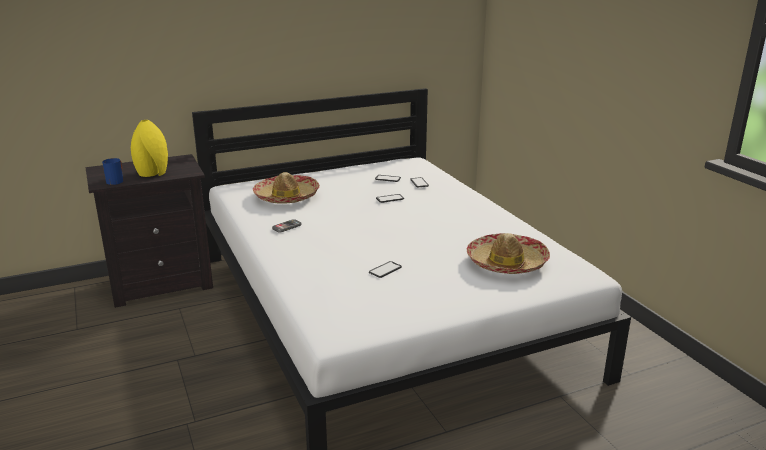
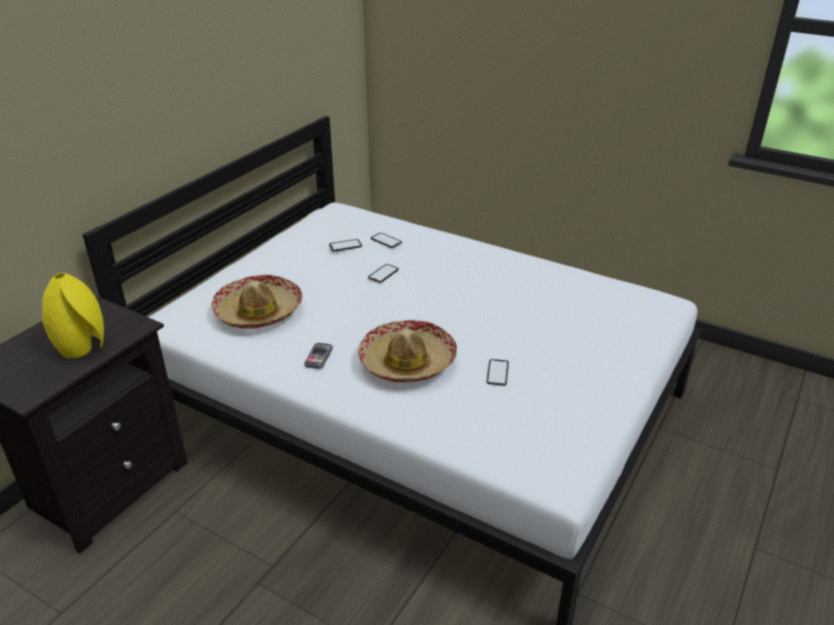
camera: 35 degrees left, 10 degrees up
(116, 181) = (44, 380): blue mug -> none
(506, 263) = (590, 316): hat -> hat (407, 361)

